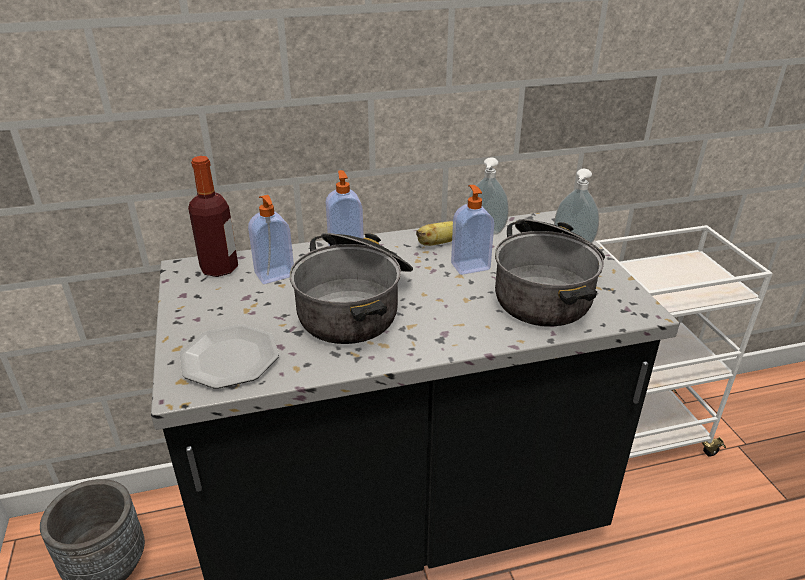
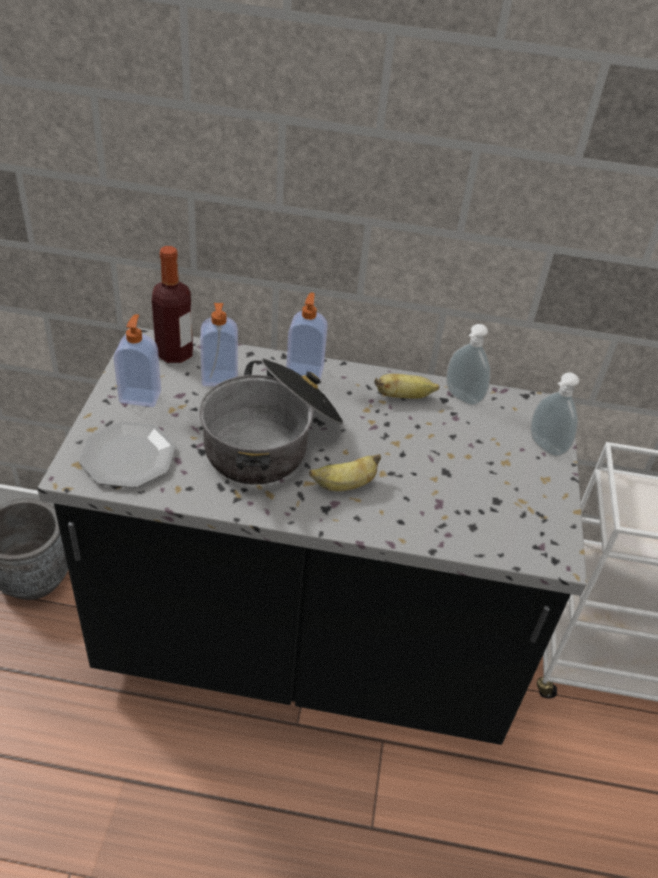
camera: 20 degrees right, 10 degrees up
(442, 317) = (344, 485): none -> banana
(470, 266) = (415, 435): soap dispenser -> soap dispenser (140, 396)
(547, 291) = (473, 494): cooking pot -> none

